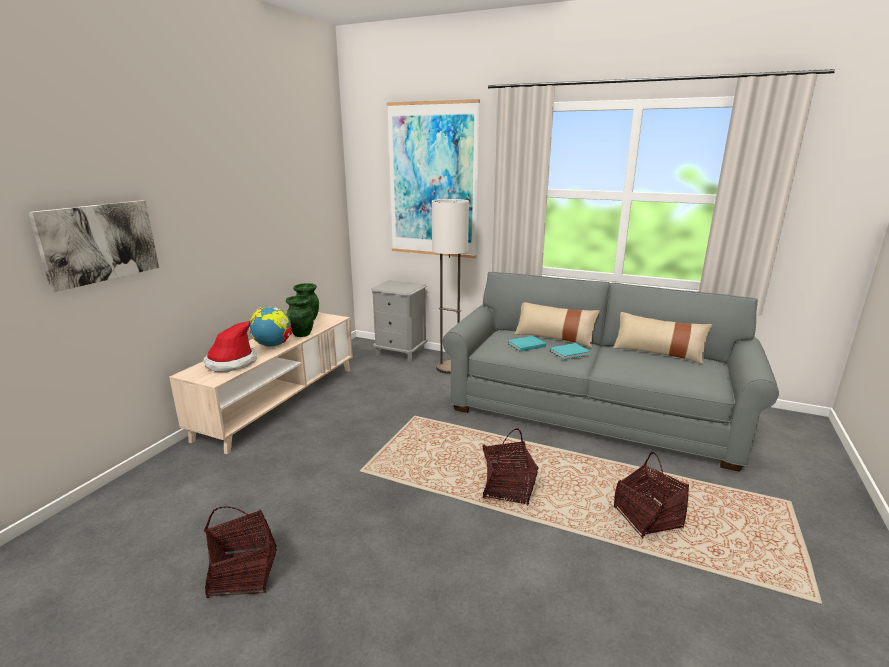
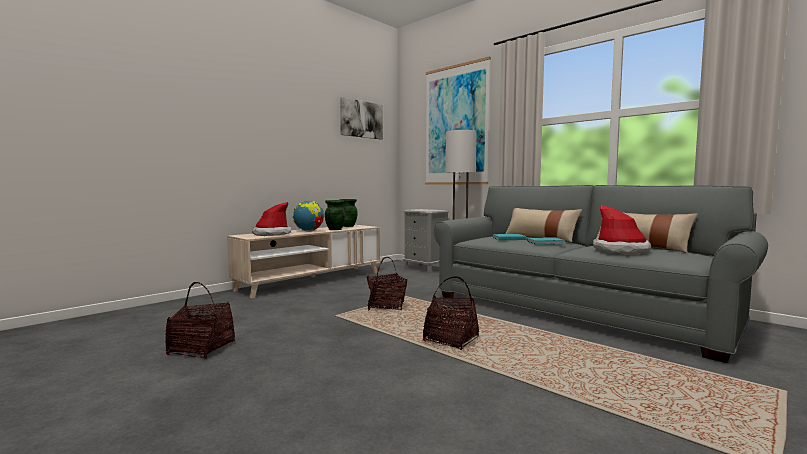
camera: 20 degrees right, 15 degrees down
(99, 242) = (195, 131): picture -> picture (361, 119)
(647, 517) = (583, 375): basket -> basket (386, 306)
(649, 367) = (621, 250): none -> hat

